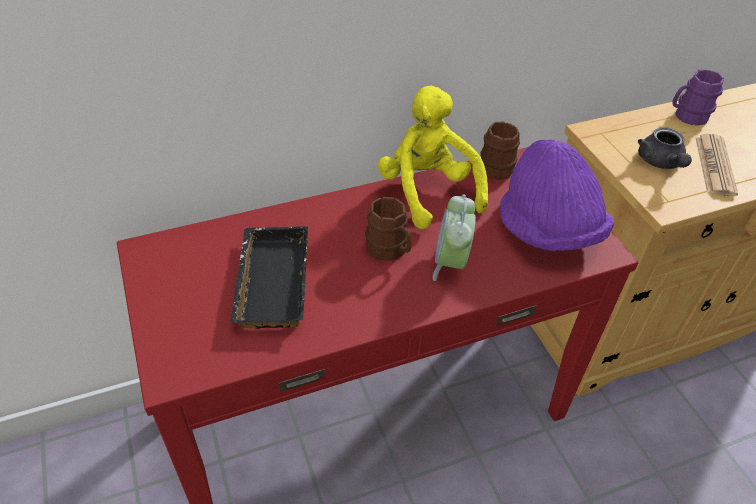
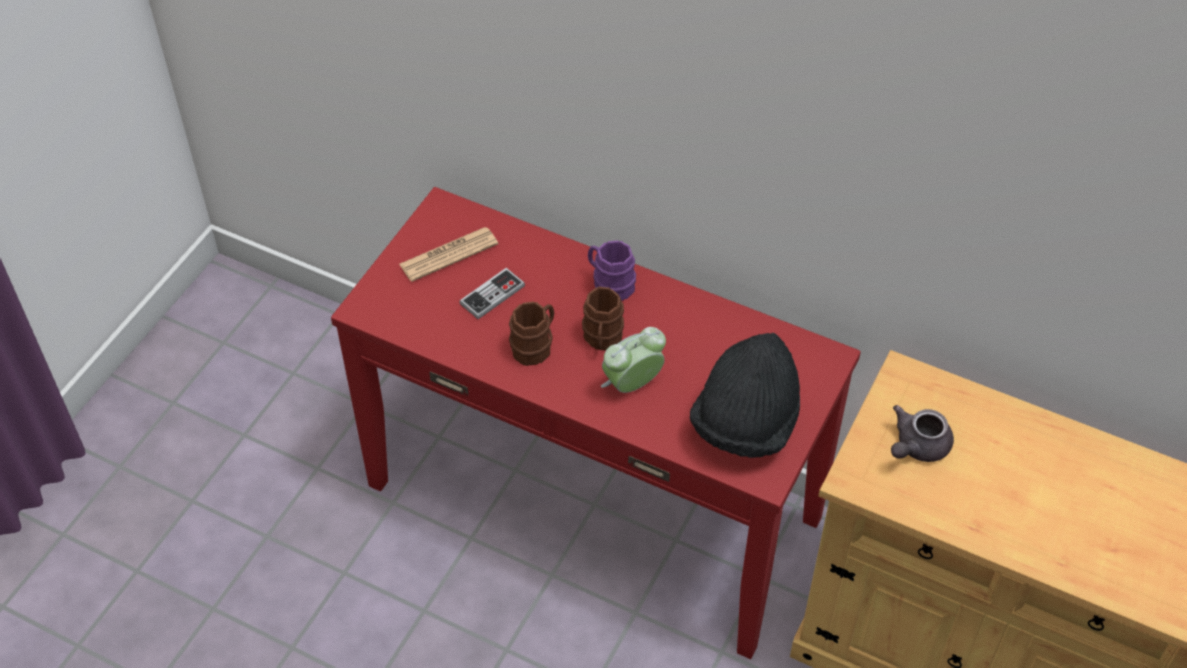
camera: 50 degrees right, 5 degrees up
(269, 281) = (492, 295): black tray -> game controller
(427, 191) = (698, 317): yellow plush toy -> none
(494, 165) = (790, 338): brown mug -> brown mug (535, 345)
(548, 230) = (745, 423): purple hat -> black hat
(687, 116) = (1030, 431): purple mug -> purple mug (609, 284)
(714, 166) = (965, 489): newspaper -> newspaper (448, 255)

